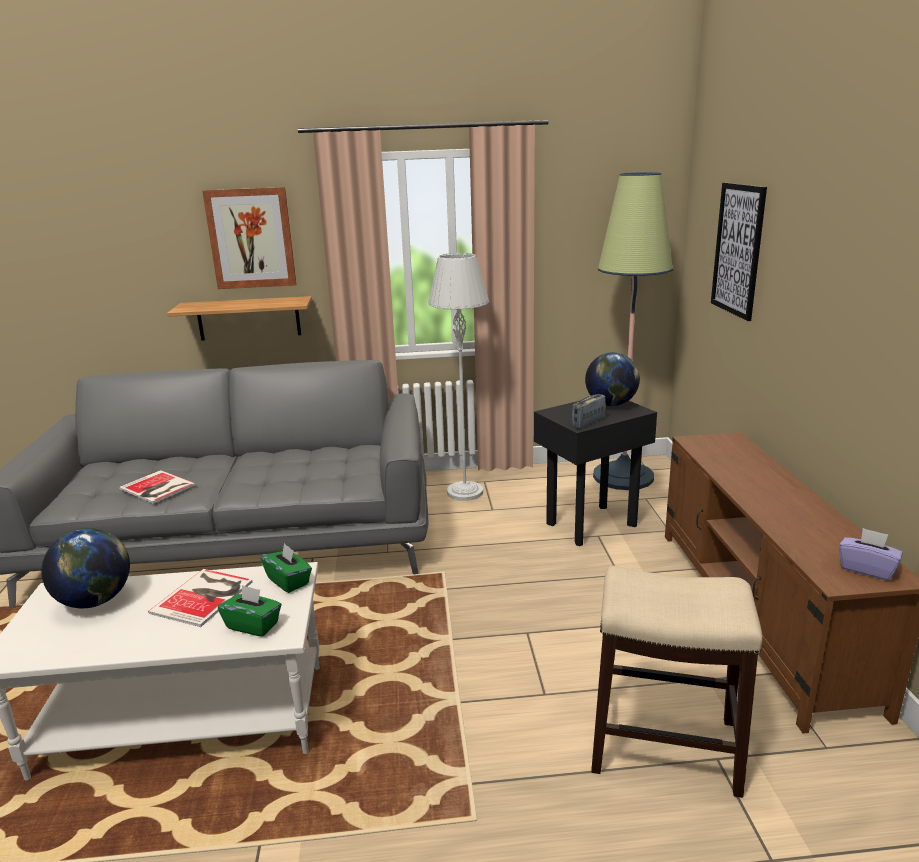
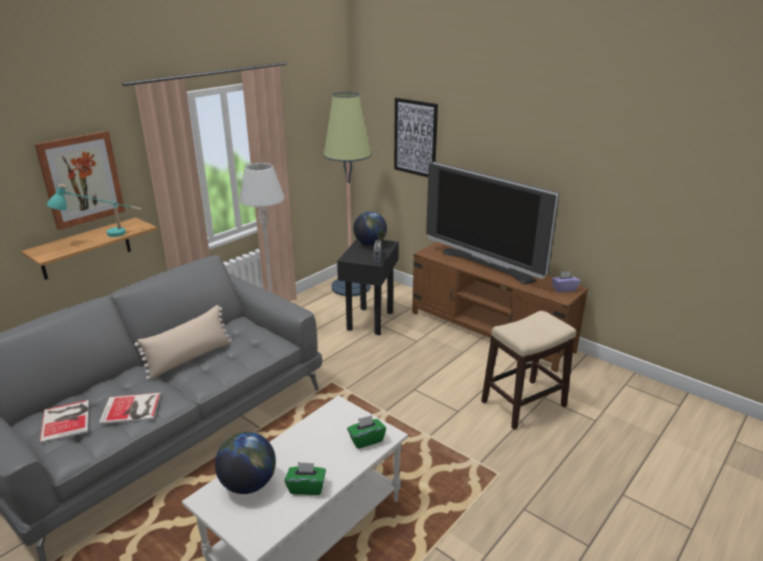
camera: 45 degrees left, 5 degrees up
(205, 596) = (312, 443): book -> book (67, 420)
(251, 304) = (102, 236): none -> turquoise table lamp
(269, 465) = (189, 358): none -> beige pillow
(289, 581) = (343, 411): green tissue box -> green tissue box (306, 487)
(768, 485) = (487, 265): none -> television

